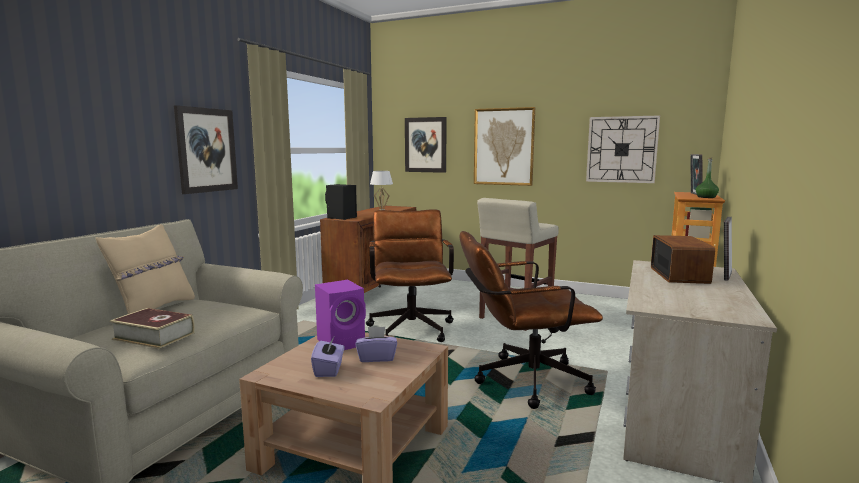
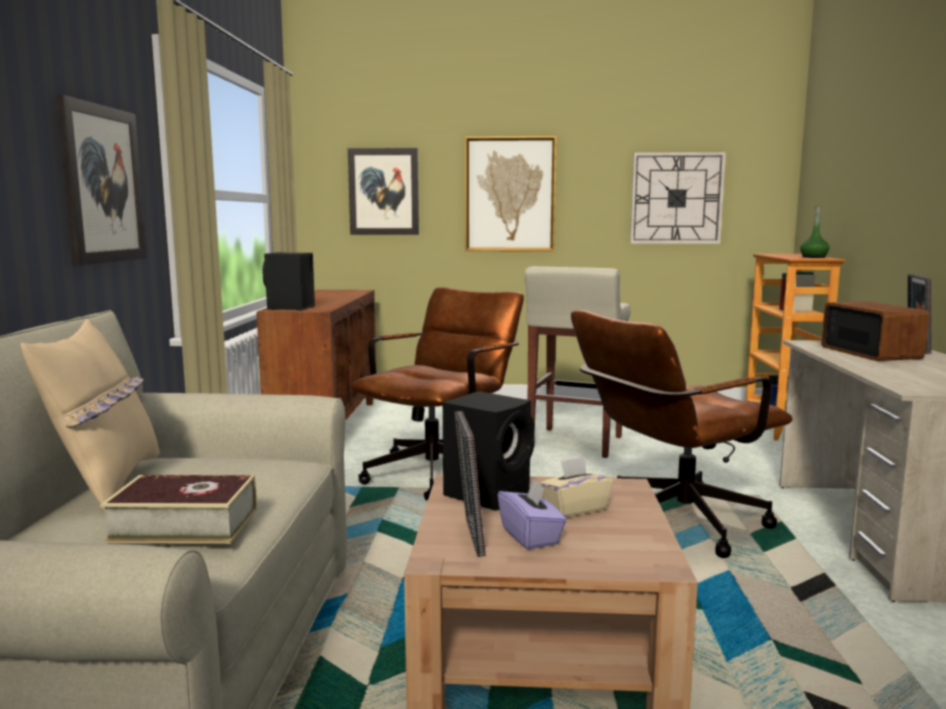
camera: 20 degrees left, 0 degrees up
(342, 342) = (489, 494): purple speaker -> black speaker
(376, 358) = (574, 508): purple tissue box -> beige tissue box
(382, 209) = (329, 295): white table lamp -> none
(411, 326) = (441, 472): brown office chair -> brown office chair turned 60 degrees clockwise
(694, 194) = (787, 255): picture frame -> picture frame (469, 537)

